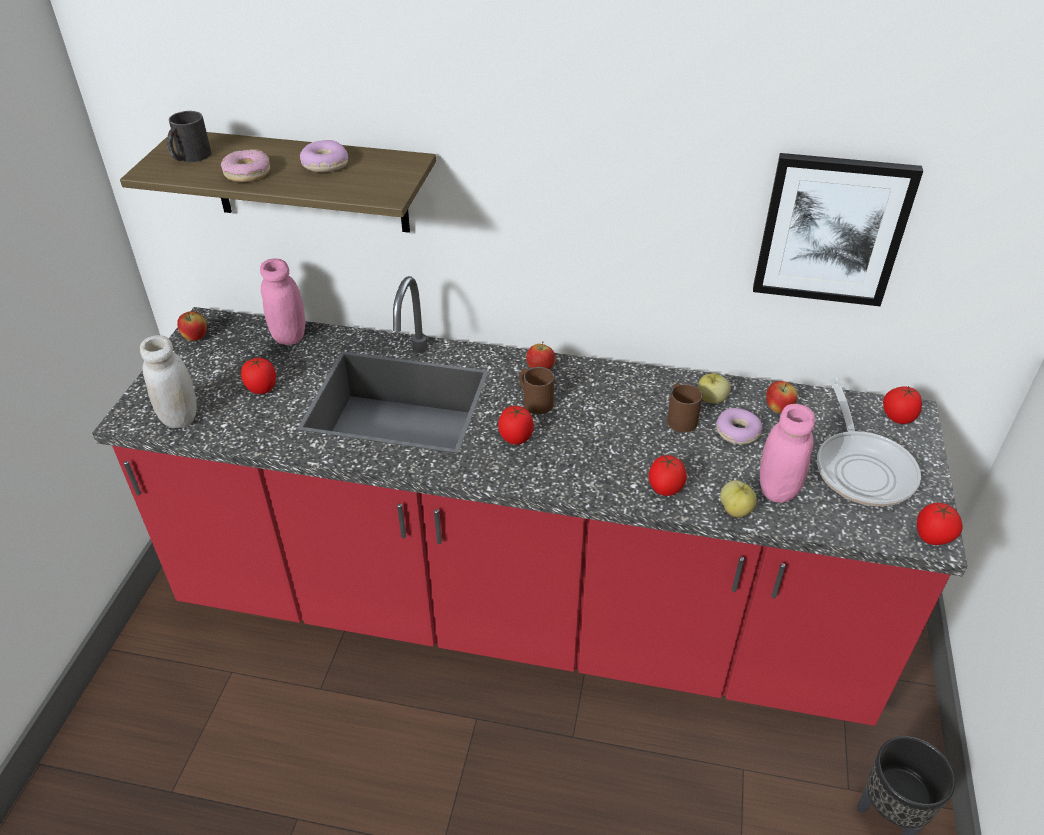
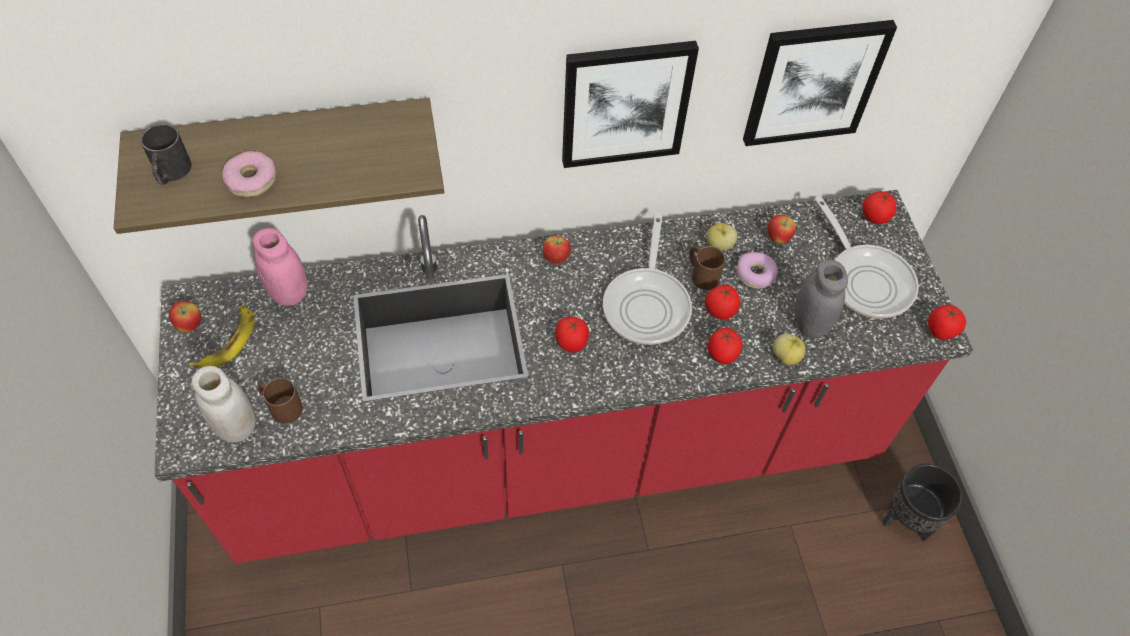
camera: 25 degrees left, 15 degrees up
(217, 356) = (228, 341): none -> banana
(261, 389) = (299, 366): tomato -> tomato (719, 311)
(324, 164) = (325, 144): donut -> none
(534, 400) = (567, 296): brown mug -> brown mug (281, 406)
(610, 427) = (647, 304): none -> frying pan
(625, 208) = (625, 103): none -> picture
(777, 489) = (810, 324): pink jar -> grey jar

